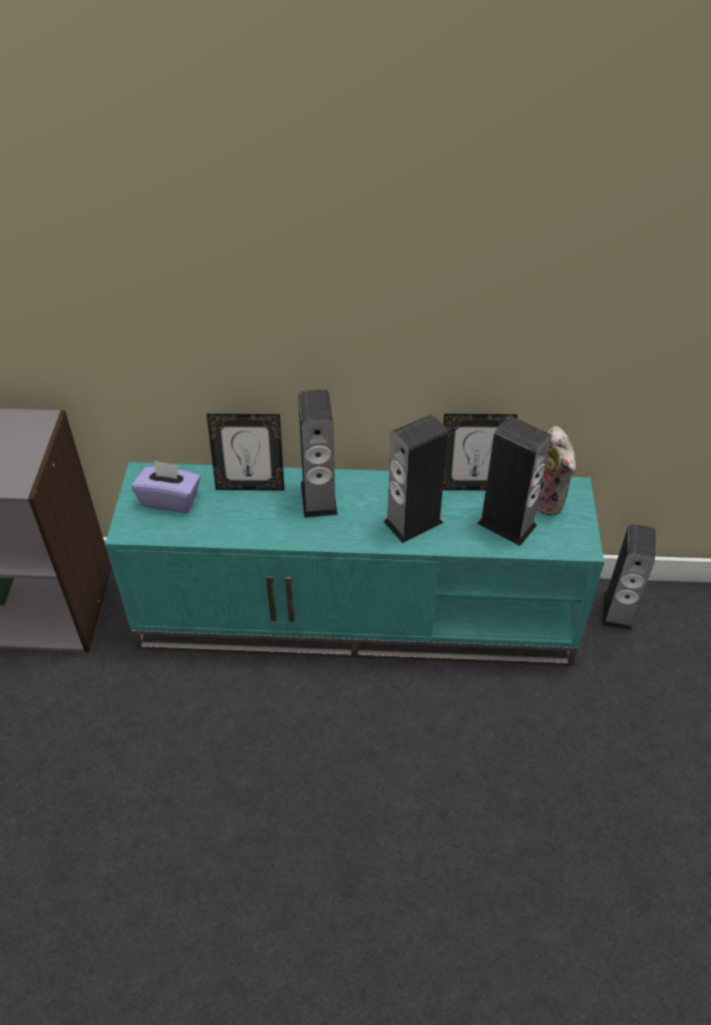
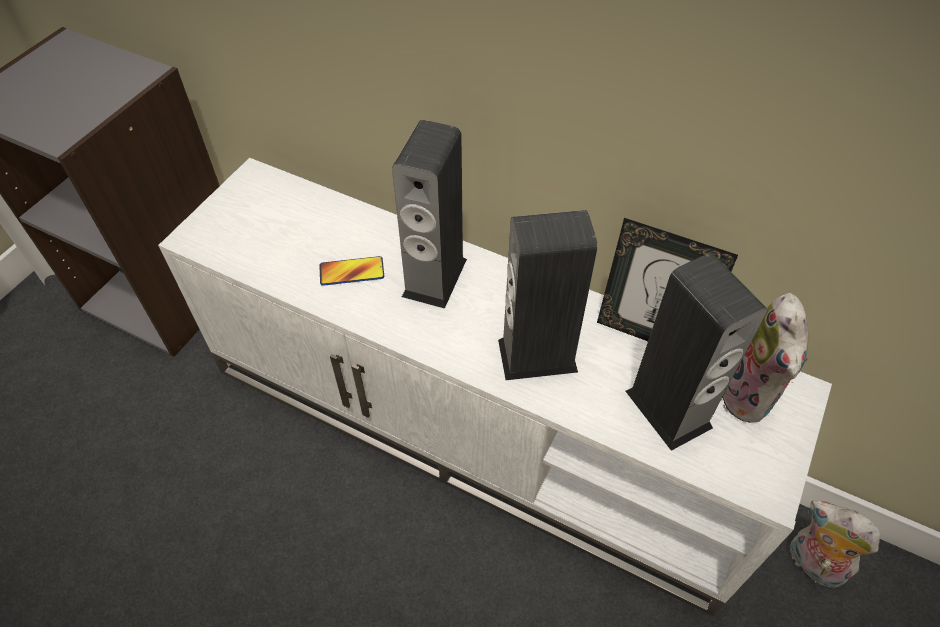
camera: 25 degrees right, 5 degrees up
(170, 499) = (263, 217): purple tissue box -> none
(250, 486) = (363, 232): picture frame -> none
(260, 513) = (352, 272): none -> phone
(358, 614) = (475, 429): turquoise tv stand -> white tv stand
(618, 611) = (812, 564): speaker -> plush toy

